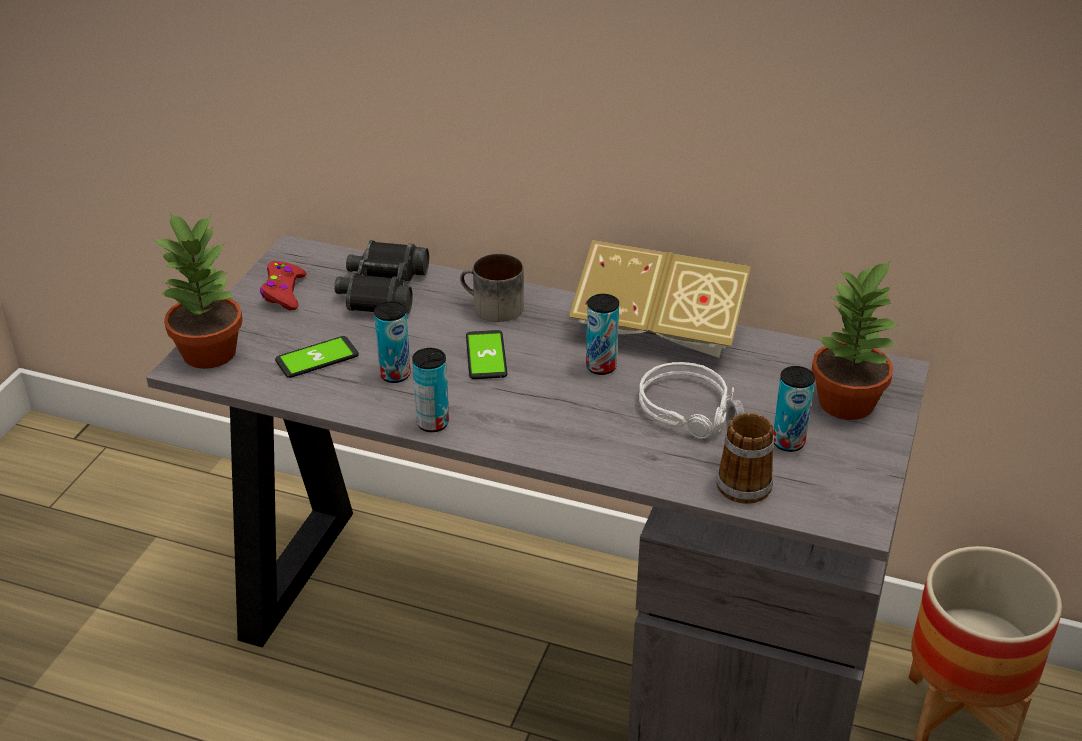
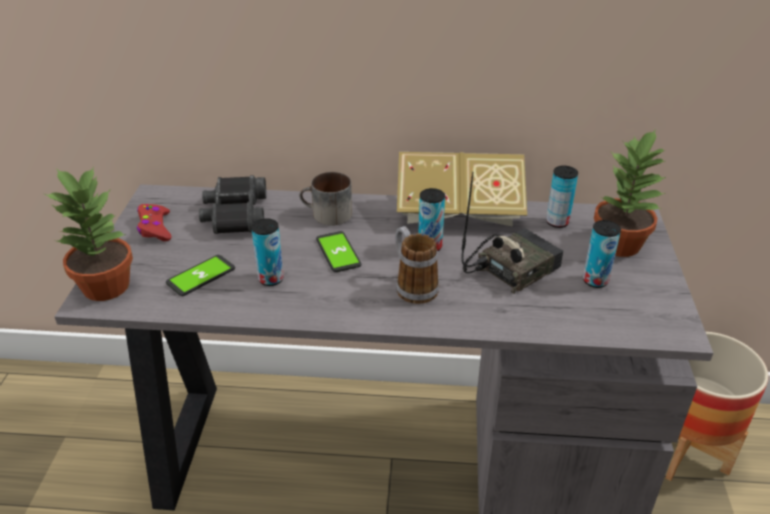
camera: 15 degrees left, 0 degrees up
(433, 423) = (317, 313): can -> can (557, 222)
(689, 408) = (511, 267): grey headphones -> radio
(739, 478) = (575, 315): mug -> mug (412, 286)

